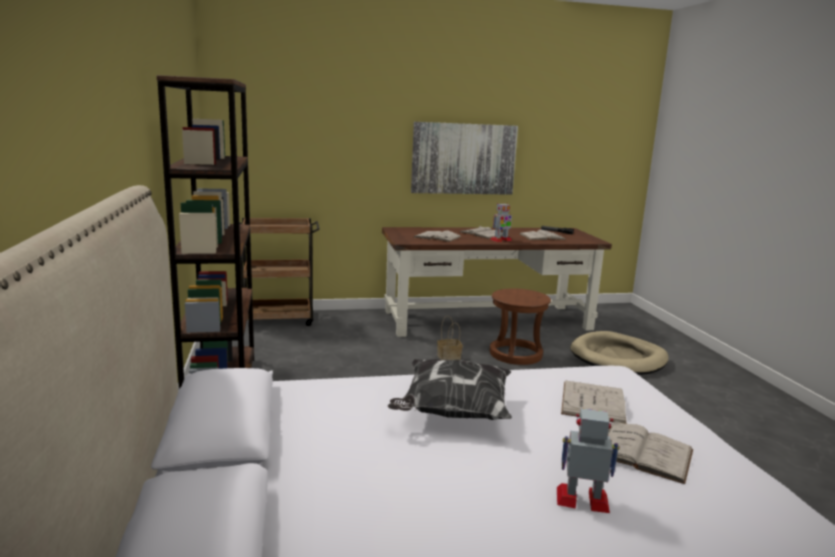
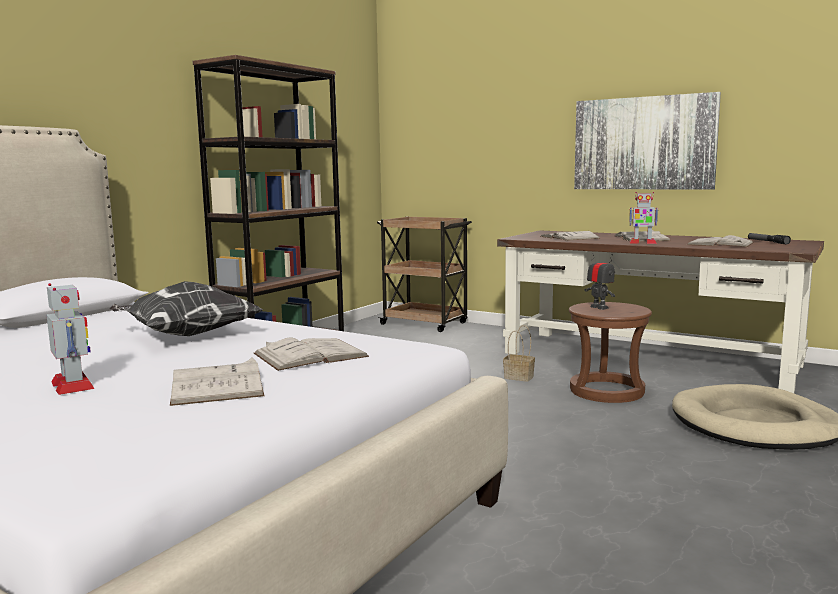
camera: 45 degrees right, 5 degrees down
(513, 296) = (599, 307): none -> toy robot

